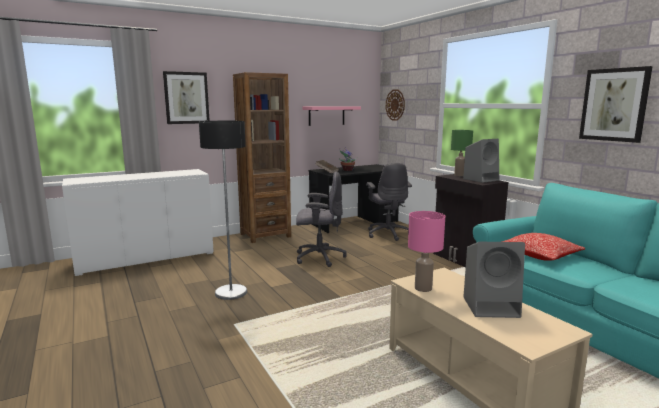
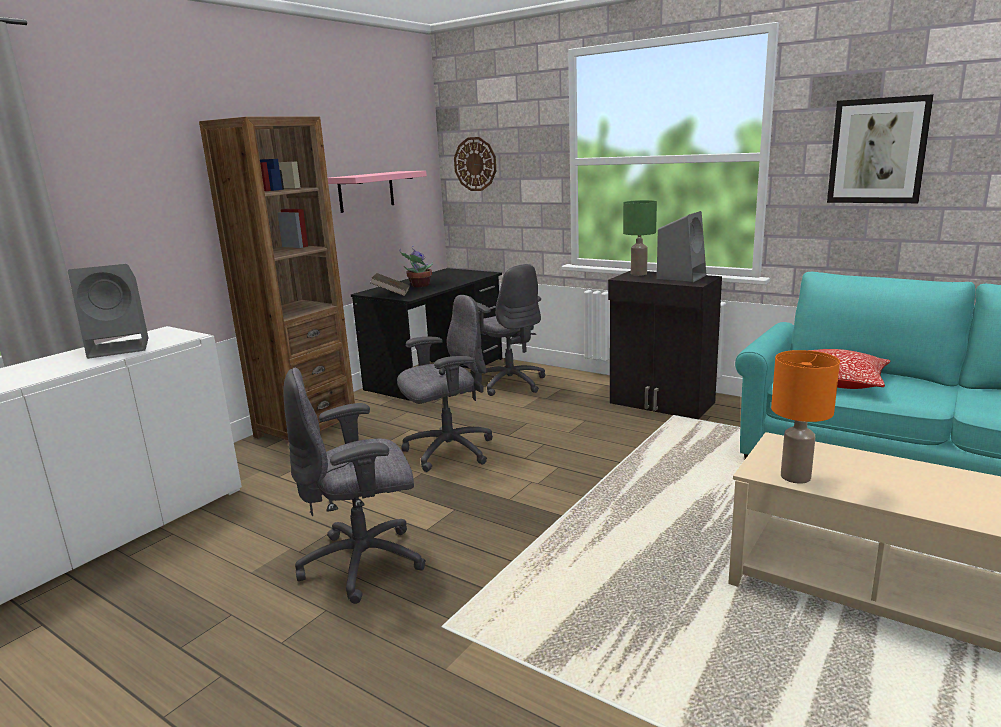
camera: 25 degrees left, 5 degrees up
(186, 98) = (110, 177): picture -> none
(231, 292) = (365, 563): floor lamp -> grey office chair
(423, 288) = (795, 476): pink table lamp -> orange table lamp
(492, 307) = (918, 482): grey speaker -> grey speaker (121, 347)

